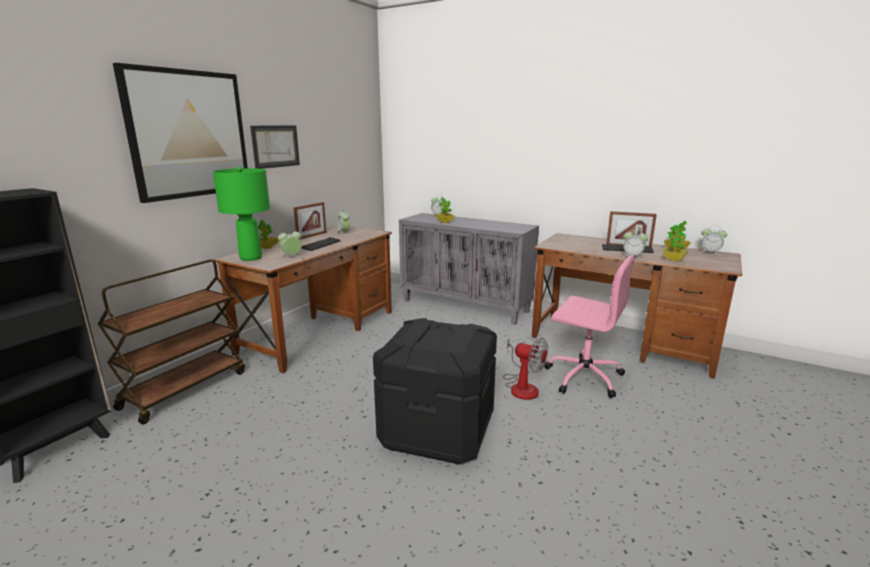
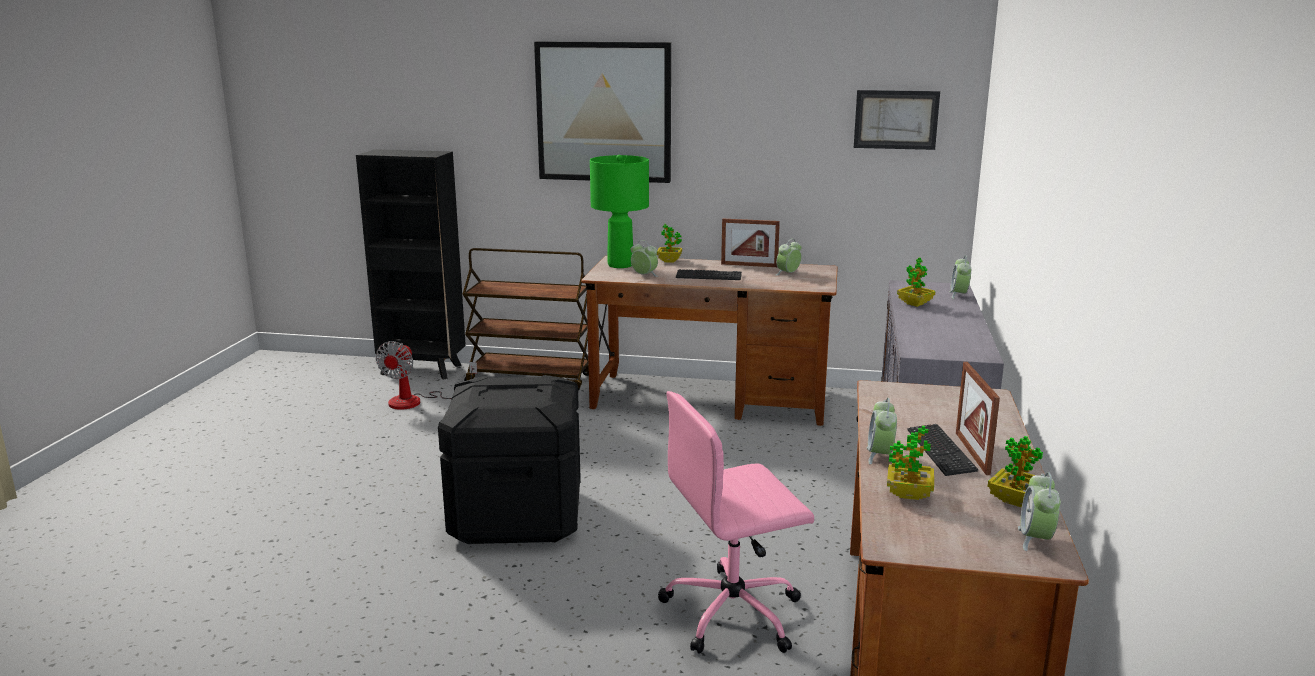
camera: 70 degrees right, 0 degrees up
(275, 146) = (726, 132): picture -> picture (896, 119)
(521, 386) = (662, 560): fan -> fan (417, 401)
(582, 376) = (734, 613): pink office chair -> pink office chair turned 60 degrees clockwise

